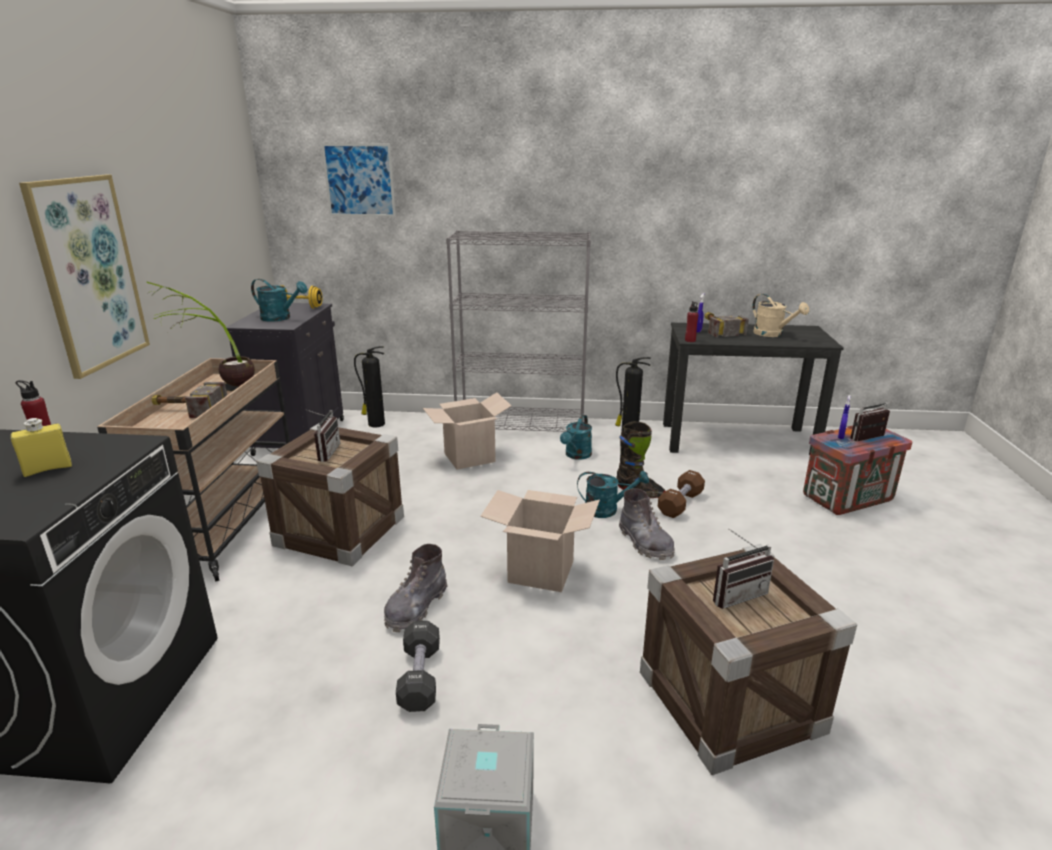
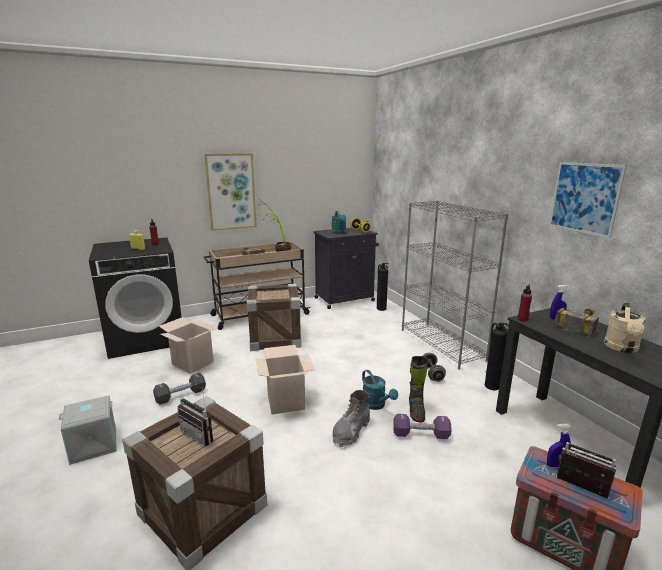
camera: 60 degrees right, 5 degrees down
(324, 452) = (272, 294): radio -> none
(359, 180) = (405, 165): picture -> picture (584, 198)
(416, 607) = (230, 377): grey boot -> none
(469, 457) = (380, 342): cardboard box -> cardboard box (192, 363)
(576, 455) = (432, 374): turquoise watering can -> grey dumbbell
(680, 504) = (421, 434): brown dumbbell -> purple dumbbell

